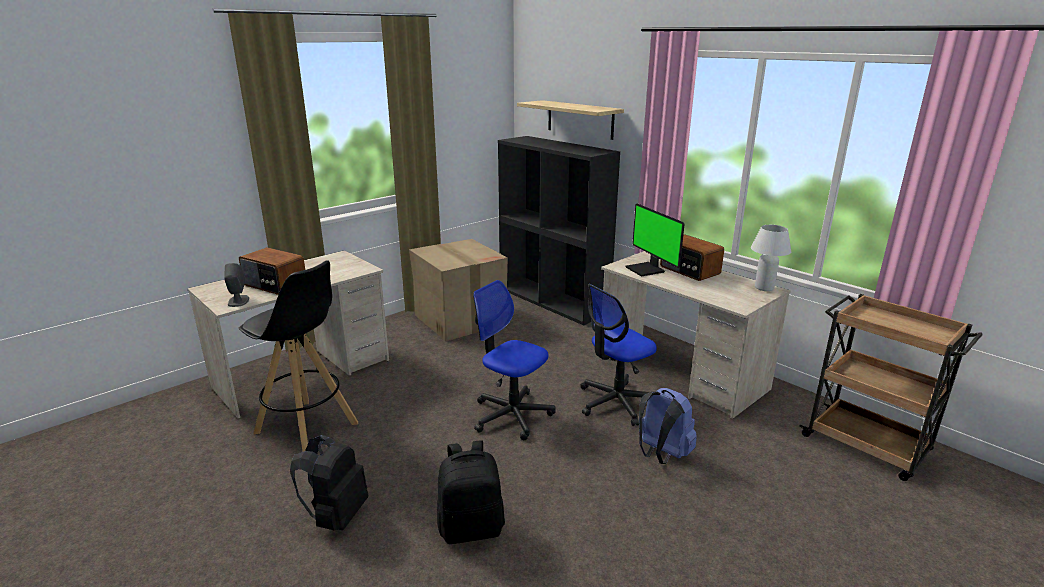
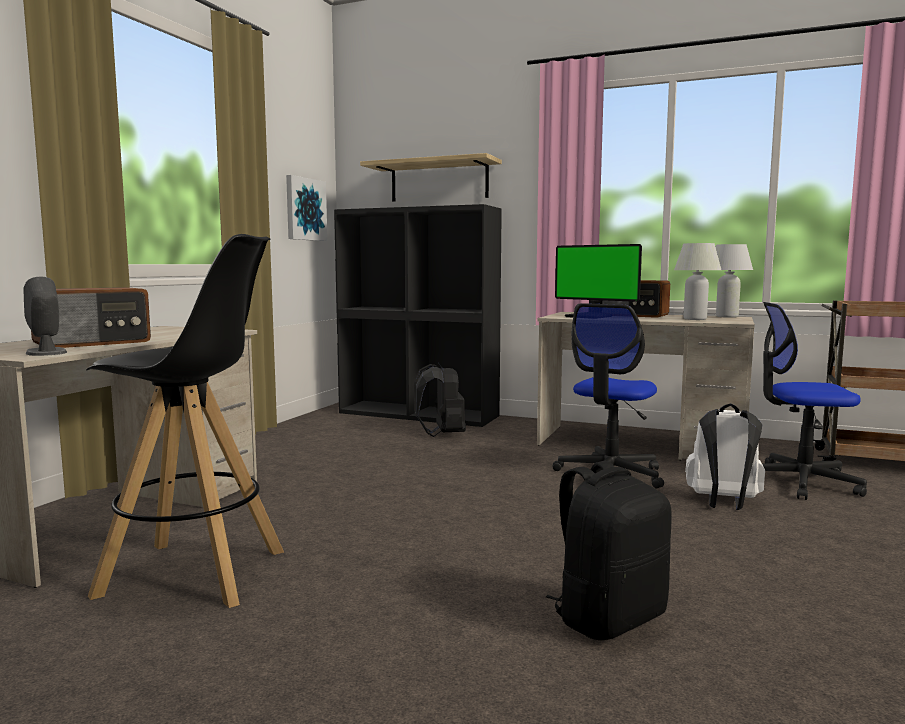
camera: 25 degrees left, 15 degrees down
(275, 285) = (93, 342): radio -> radio turned 45 degrees counterclockwise
(336, 515) = (376, 660): black backpack -> black backpack (443, 434)
(460, 318) = (317, 439): cardboard box -> none
(479, 137) = (305, 209): none -> picture
(512, 415) = (503, 504): office chair -> office chair (800, 482)
(661, 454) = (723, 503): blue backpack -> white backpack
(721, 291) = (695, 319): none -> white table lamp

